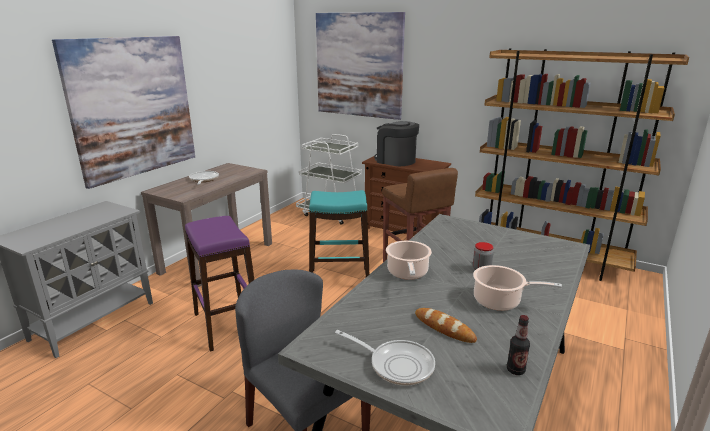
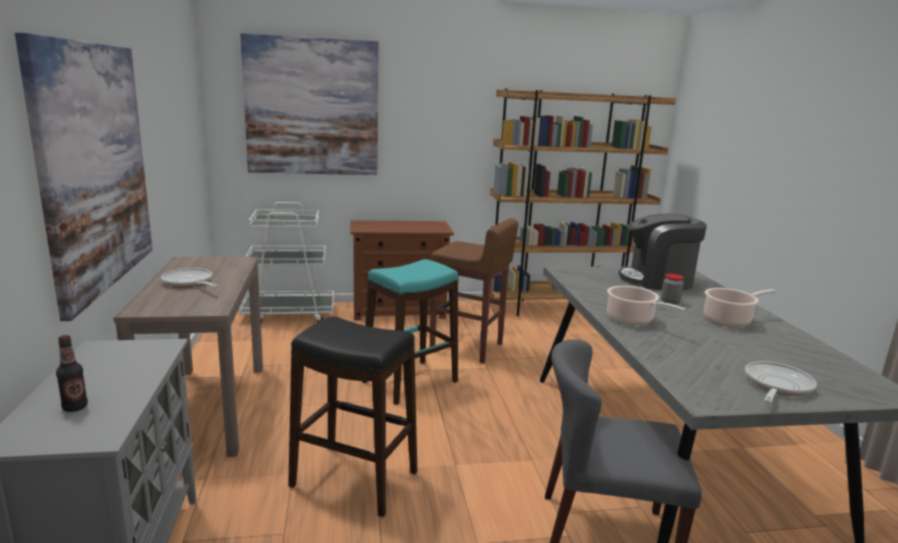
camera: 40 degrees left, 5 degrees down
(226, 324) = (353, 479): purple stool -> black stool
(395, 161) = (386, 226): coffee machine -> coffee machine (657, 280)
(396, 364) = (776, 386): frying pan -> frying pan turned 45 degrees counterclockwise
(444, 328) = (742, 350): bread -> none
(515, 370) = (831, 360): bottle -> bottle (75, 407)

